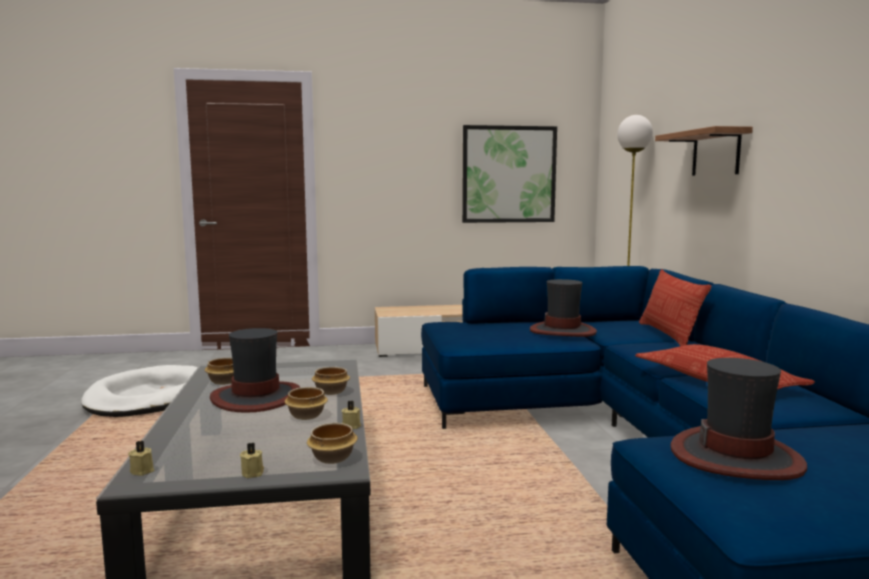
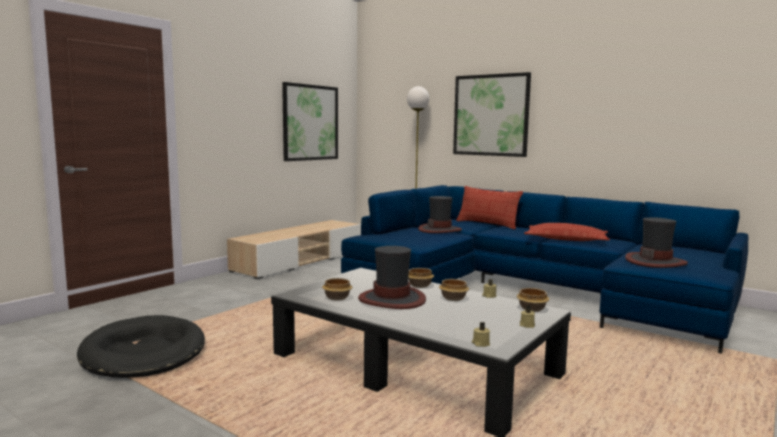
camera: 45 degrees left, 0 degrees up
(148, 397) = (144, 352): white dog bed -> black dog bed
(716, 153) = (491, 115): shelf -> picture

